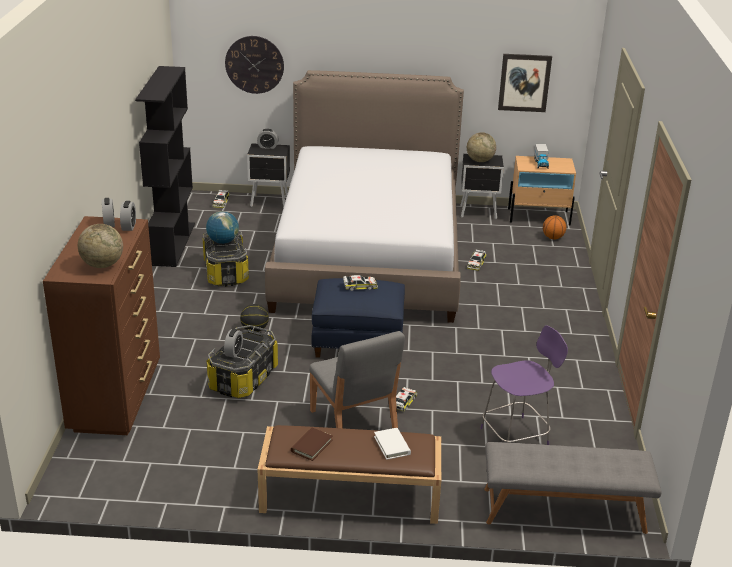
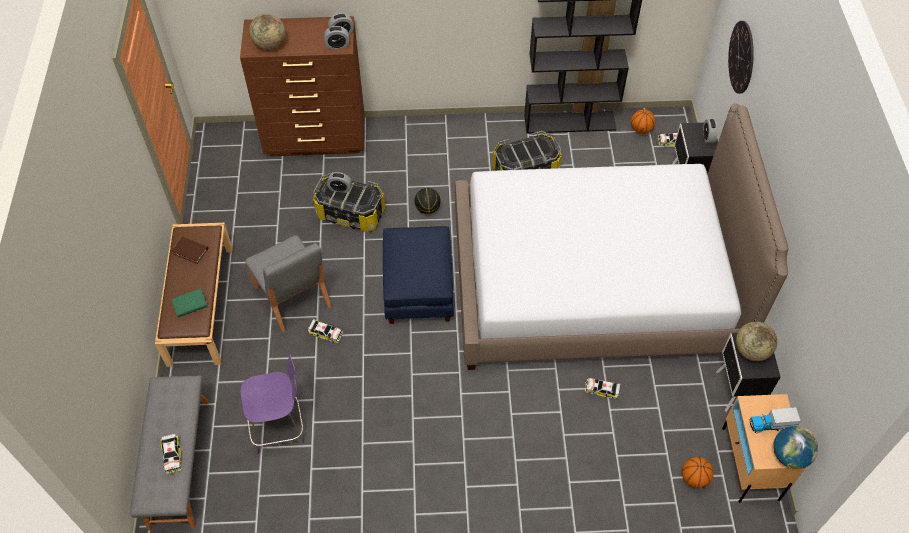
camera: 85 degrees right, 25 degrees up
(200, 213) = (641, 130): none -> basketball
(223, 242) = (532, 148): globe -> globe (789, 456)
(353, 423) = (292, 298): grey chair -> grey chair turned 90 degrees counterclockwise
(360, 286) = (423, 256): toy car -> toy car (172, 456)
(392, 445) = (190, 304): white book -> green book
(516, 436) = (279, 427): purple chair -> purple chair turned 75 degrees counterclockwise
(524, 82) = (824, 343): picture -> none

